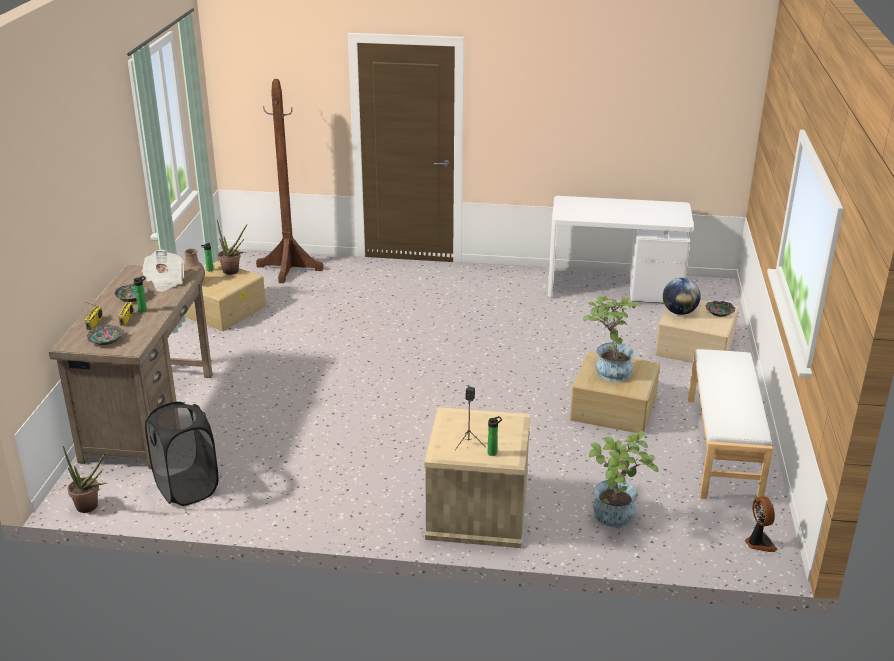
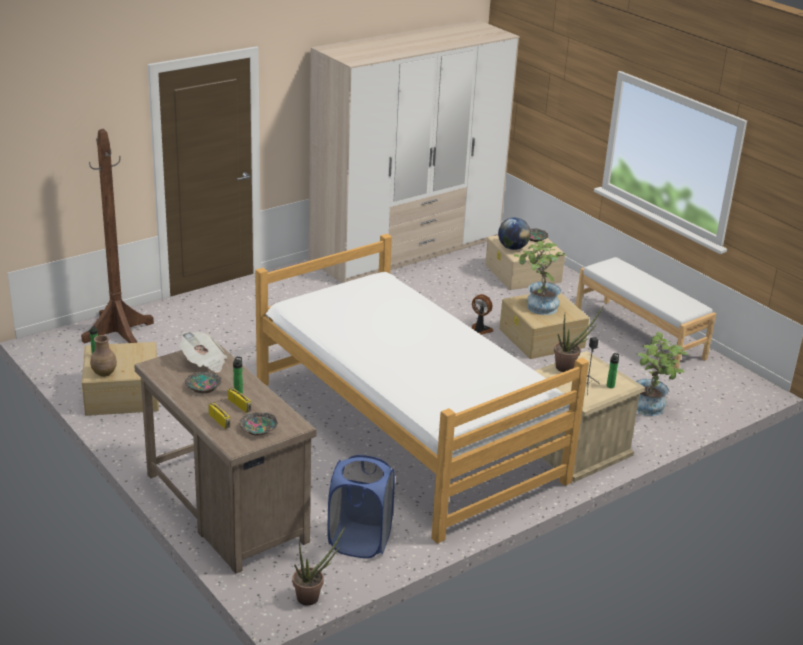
camera: 45 degrees left, 0 degrees up
(186, 488) = (359, 541): black laundry basket -> blue laundry basket
(233, 272) = (122, 349): potted plant -> potted plant (569, 367)
(360, 427) = (406, 431): none -> bed
(615, 288) = (407, 250): white desk -> wardrobe
(759, 543) = (738, 383): fan -> fan (480, 330)

